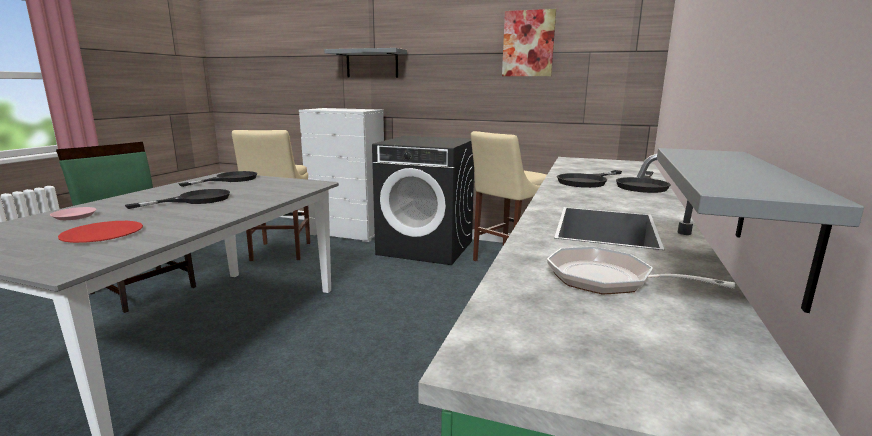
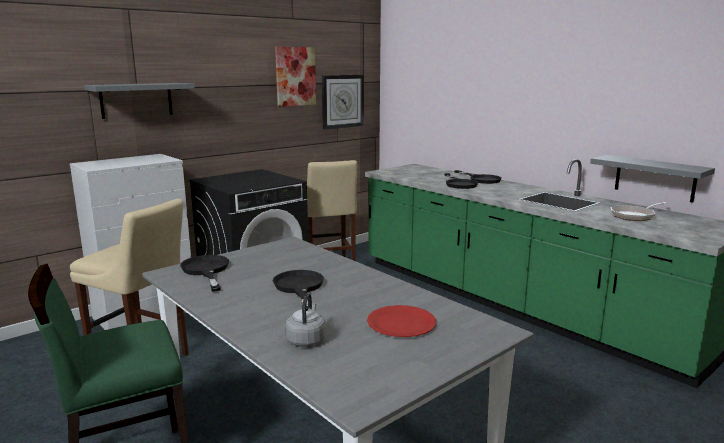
camera: 60 degrees left, 0 degrees up
(74, 216) = (306, 339): pink plate -> grey kettle
(594, 74) = (342, 101): none -> wall clock

